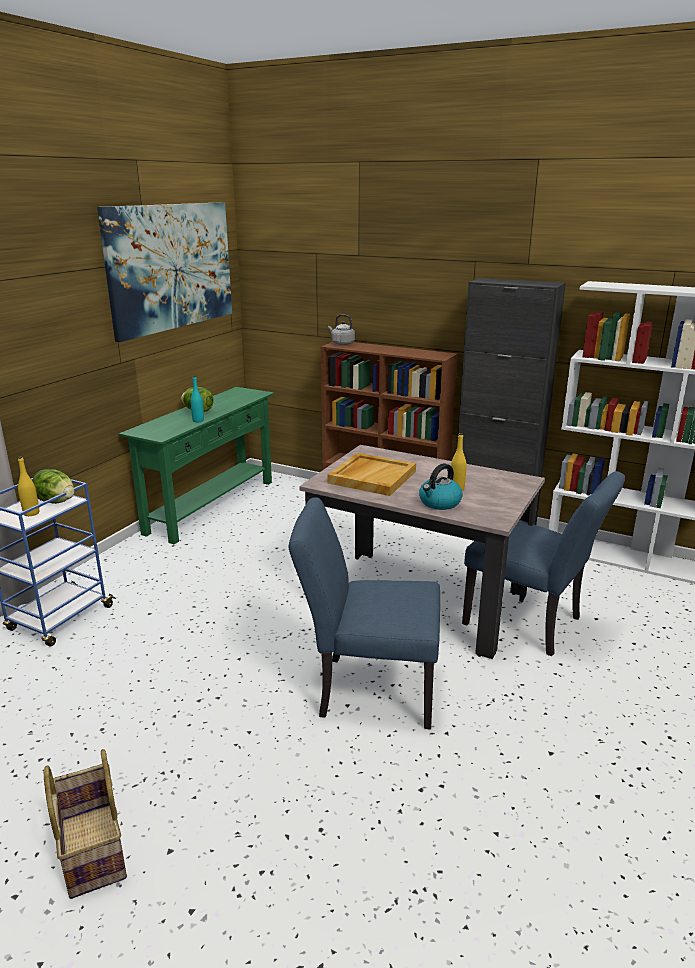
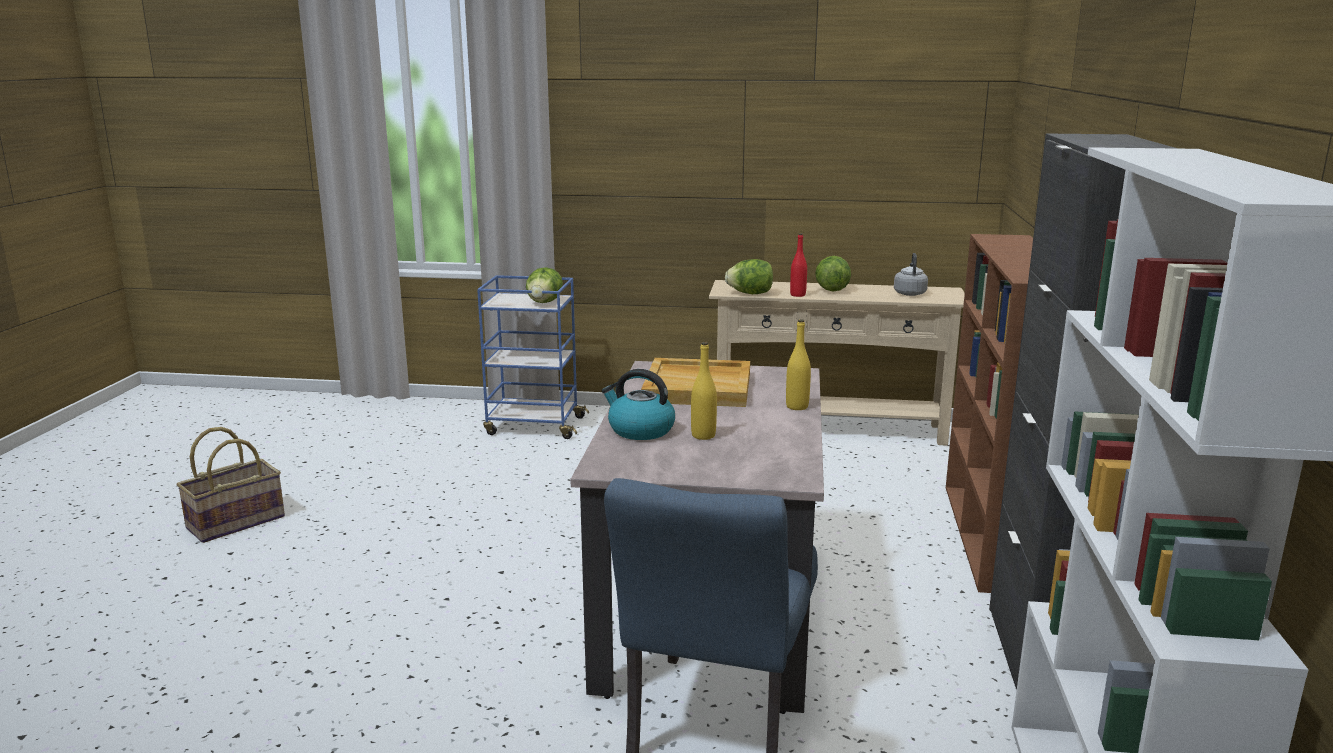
camera: 70 degrees right, 5 degrees down
(31, 513) = (514, 301): yellow bottle -> yellow bottle (797, 407)
(171, 267) = (855, 92): picture -> none
(176, 431) = (750, 294): none -> lettuce
(198, 420) = (797, 295): turquoise bottle -> red bottle
(211, 506) = (829, 428): green console table -> beige console table
(341, 343) = (1009, 238): grey kettle -> grey kettle (909, 293)
(367, 689) = (480, 606): blue chair -> none

